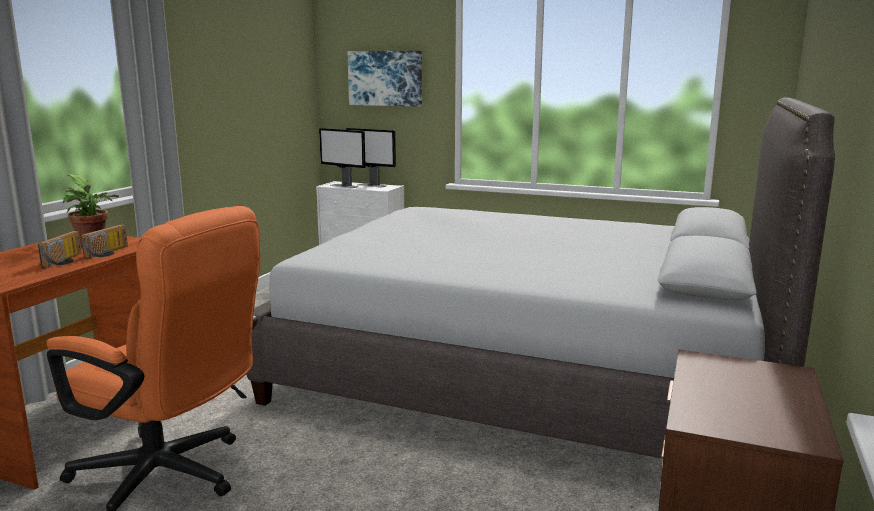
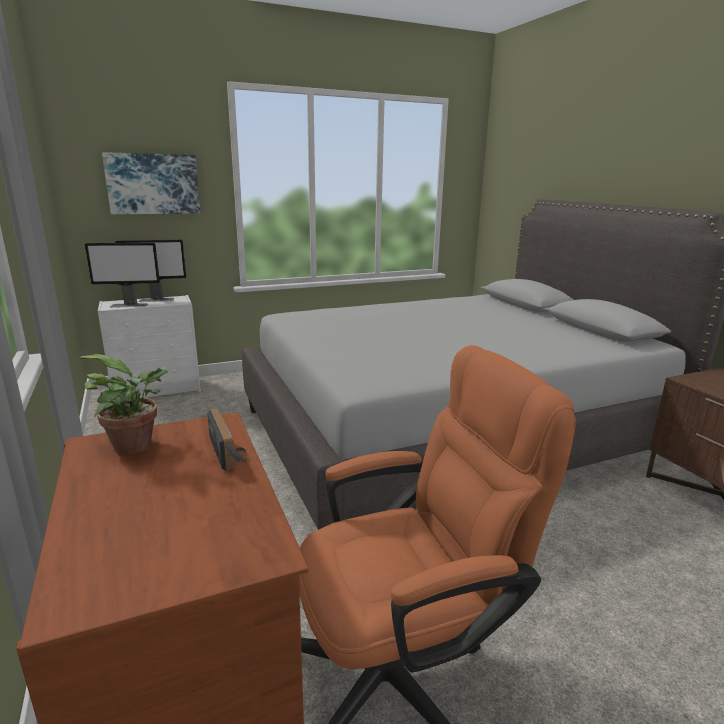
camera: 45 degrees left, 5 degrees up
(66, 261) = (216, 485): radio -> none

